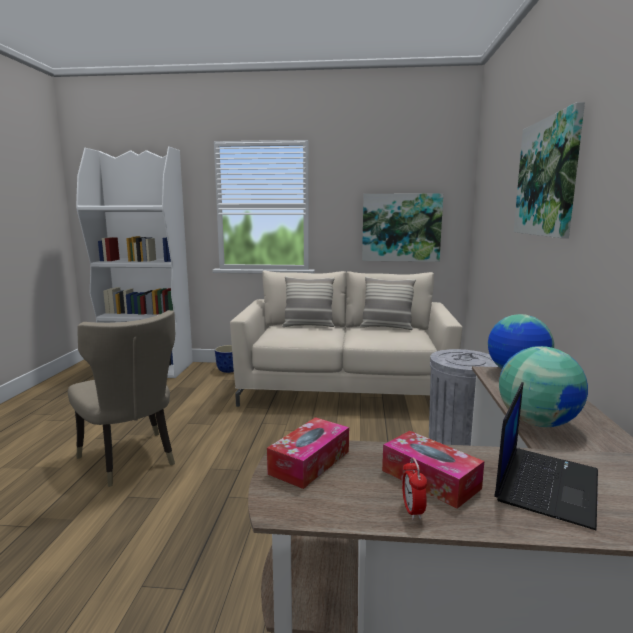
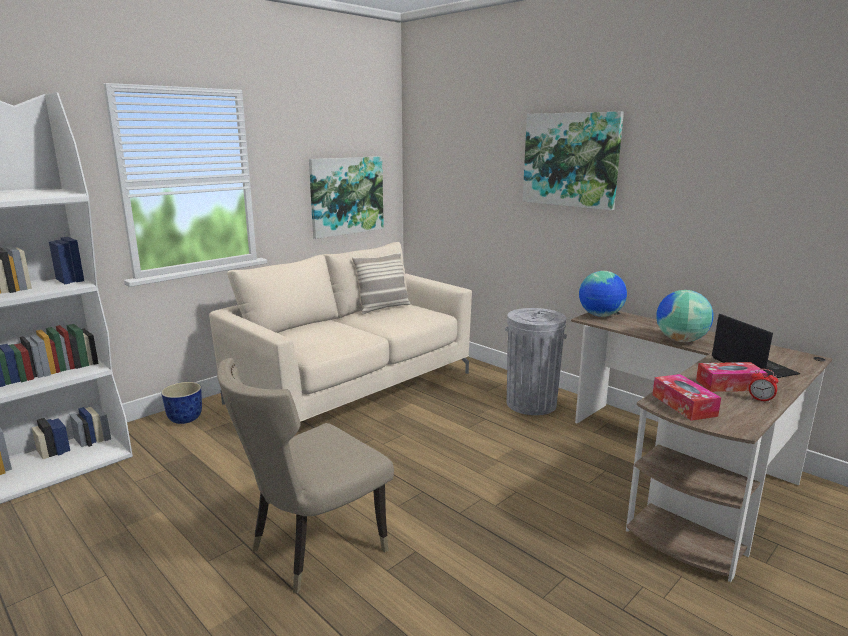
camera: 50 degrees left, 5 degrees up
(131, 461) = (312, 548): beige chair -> beige chair turned 135 degrees clockwise
(308, 326) = (312, 327): pillow -> none

